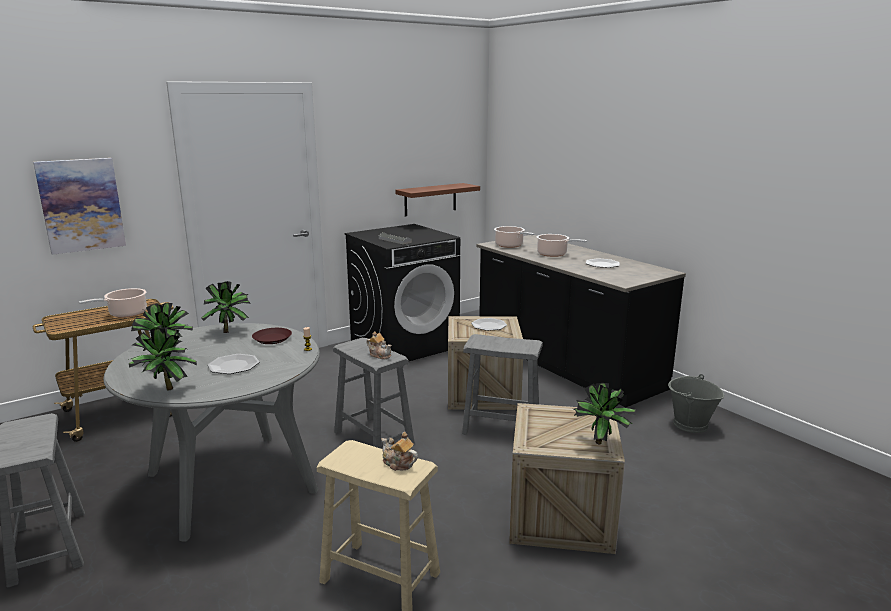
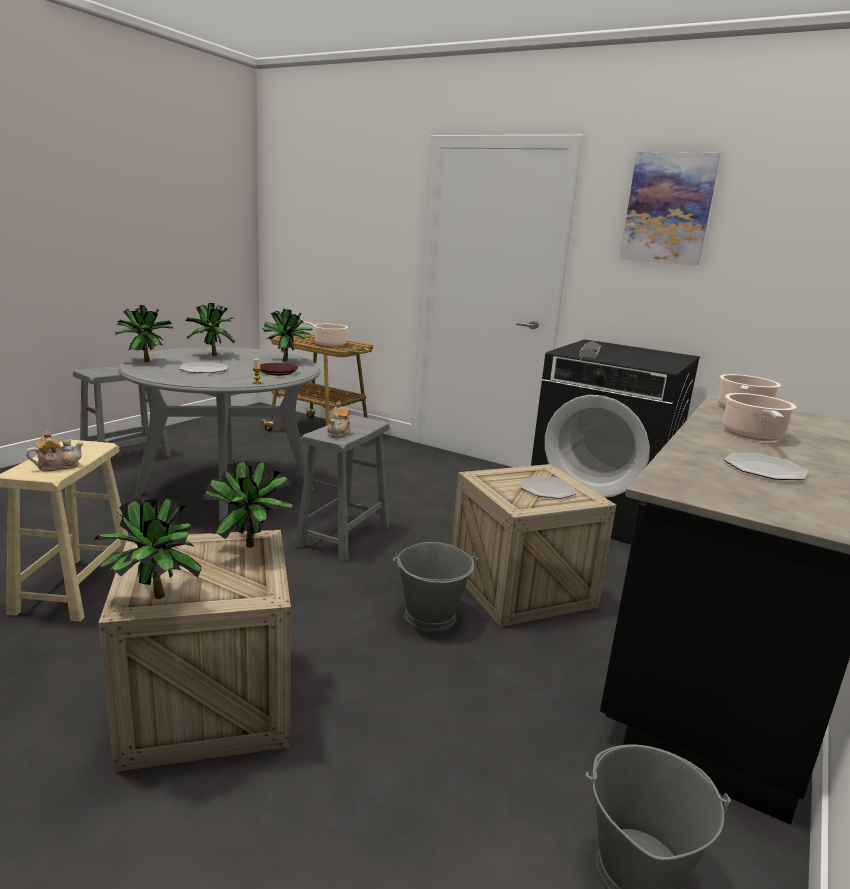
camera: 65 degrees right, 0 degrees up
(81, 205) = (350, 248): picture -> picture (668, 208)
(398, 464) = (57, 466): teapot -> teapot turned 45 degrees clockwise
(430, 199) = (743, 327): brown shelf -> none
(501, 427) = (431, 617): grey stool -> grey bucket
(543, 413) = (252, 548): none -> potted plant

